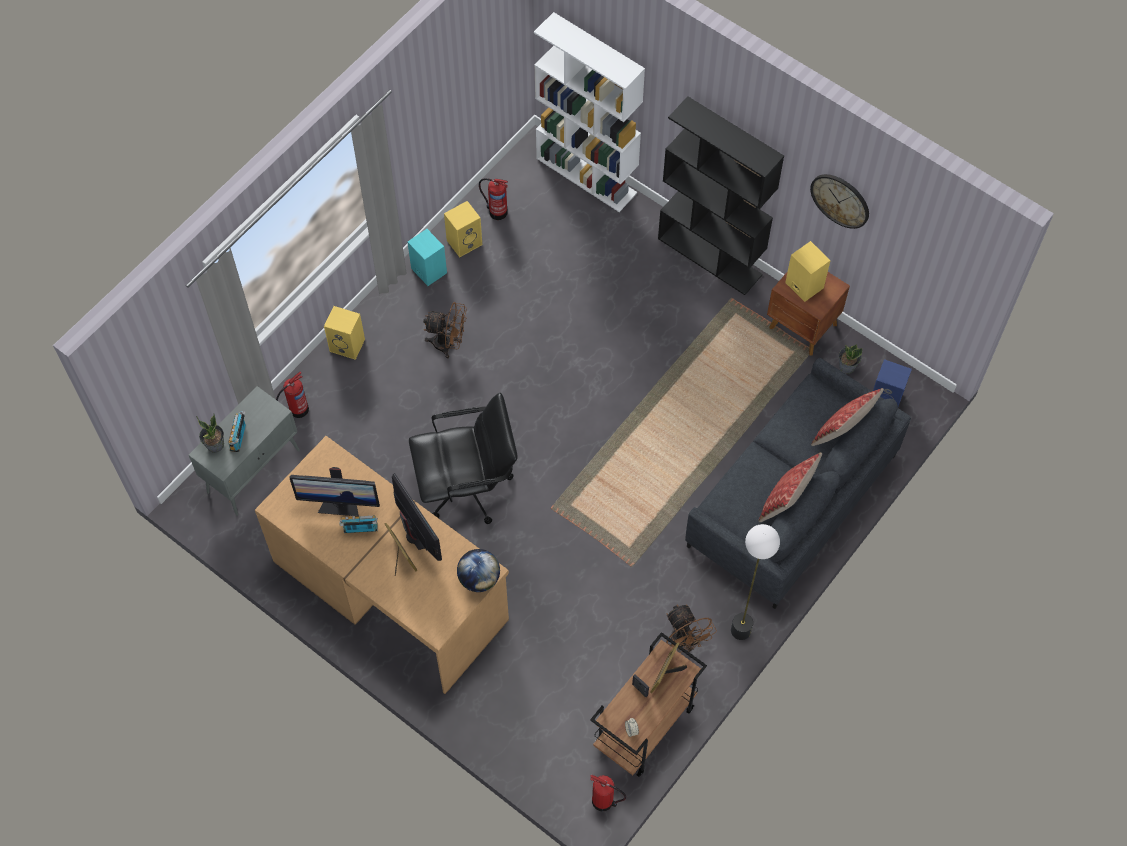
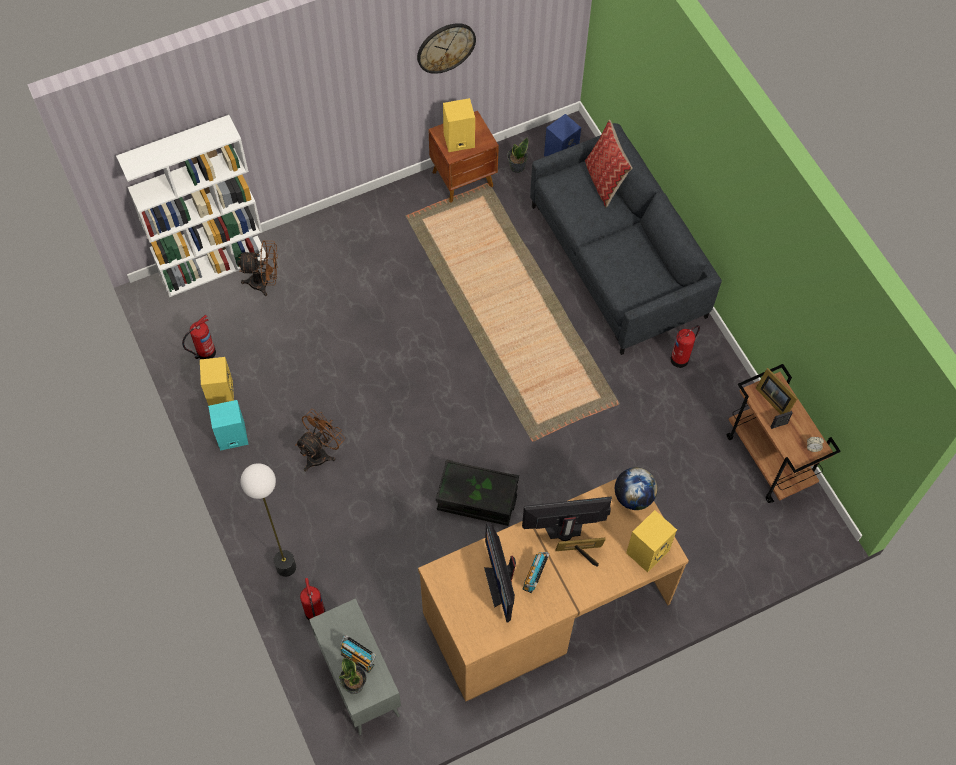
camera: 65 degrees left, 0 degrees up
(339, 505) = (499, 585): monitor -> monitor turned 135 degrees clockwise
(348, 345) = (270, 539): yellow speaker -> yellow speaker (647, 550)
(468, 487) = (477, 499): black office chair -> black storage box
(604, 802) = (822, 519): fire extinguisher -> fire extinguisher (681, 358)
(684, 643) = (707, 396): brown fan -> brown fan (264, 283)
(710, 256) = (356, 212): black bookcase -> none
(740, 630) = (715, 350): floor lamp -> floor lamp (286, 567)
(785, 501) = (647, 249): pillow -> none

